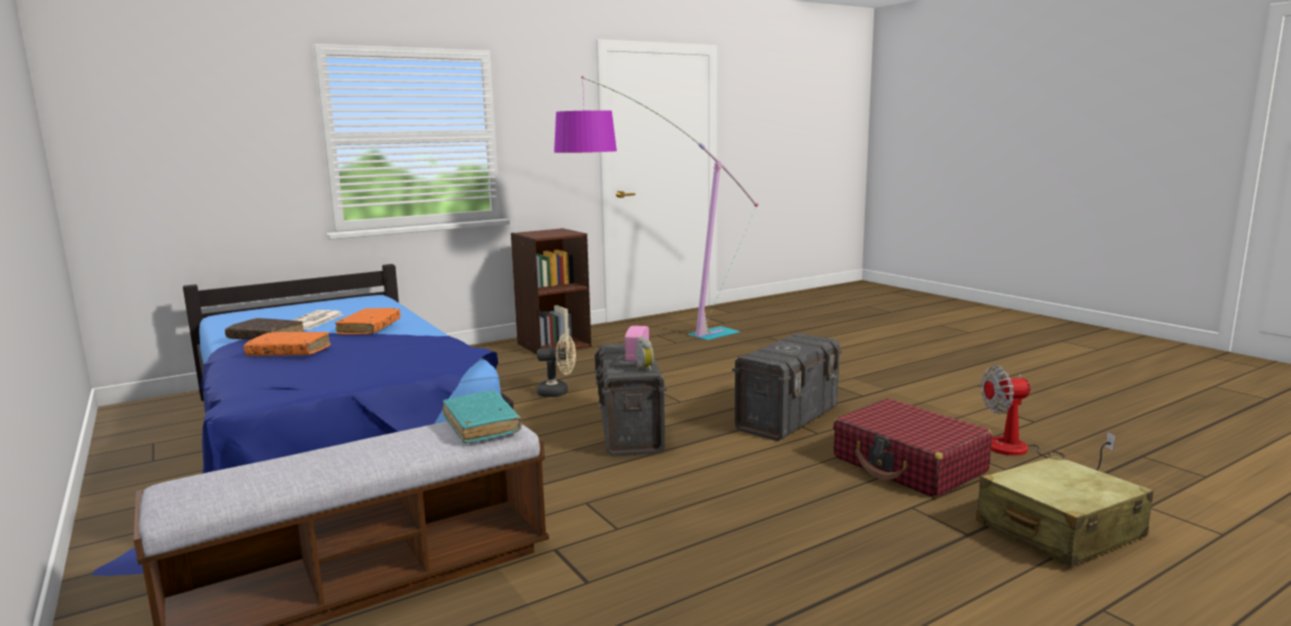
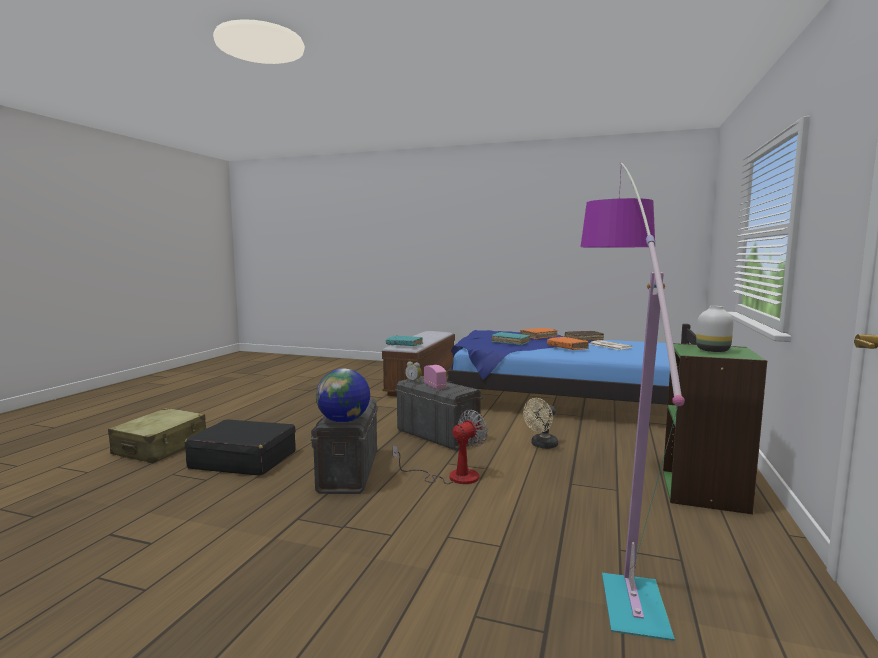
camera: 140 degrees right, 5 degrees down
(385, 349) = (510, 342): none -> turquoise book
(549, 233) = (713, 350): none -> white vase
(553, 345) = (705, 492): brown bookcase -> green bookcase
(804, 339) = (344, 421): none -> globe
(909, 465) = (243, 460): red suitcase -> black suitcase
(1022, 452) = (149, 492): fan -> fan (452, 477)

